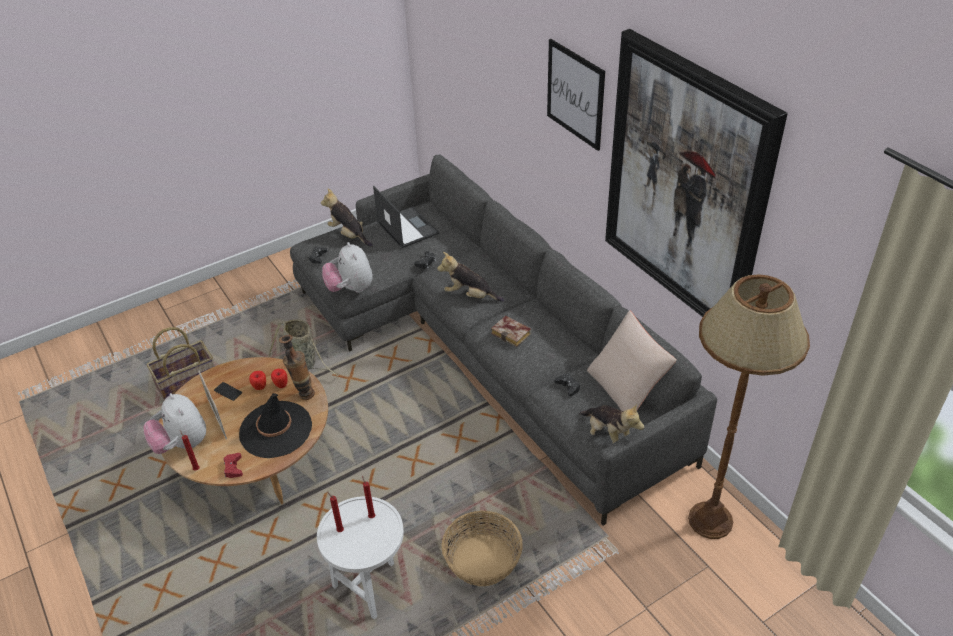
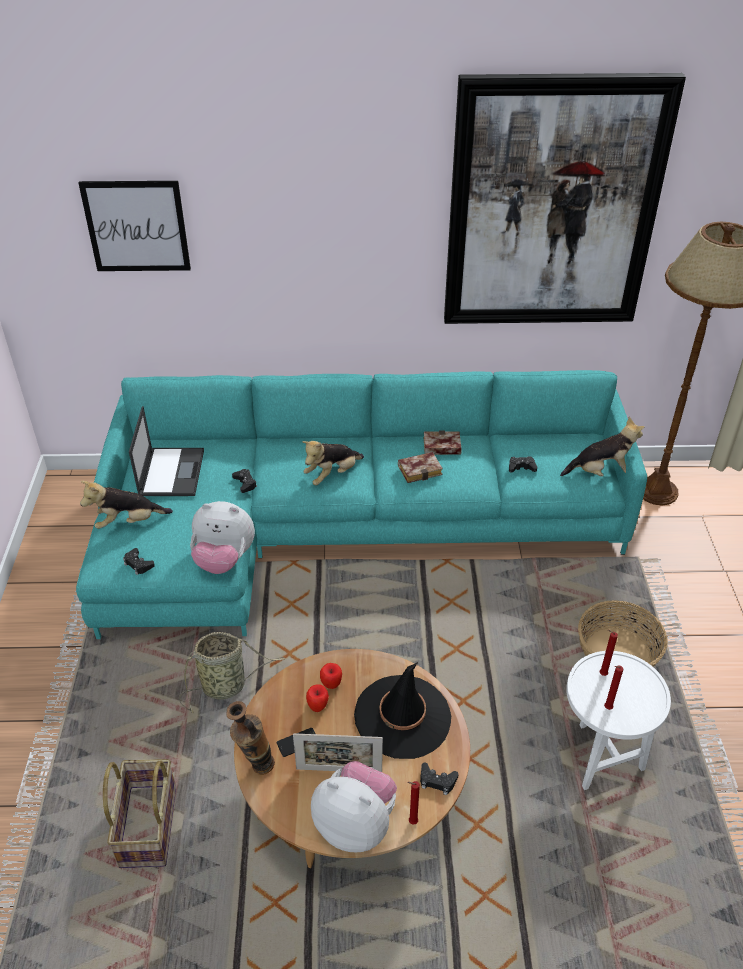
camera: 60 degrees left, 0 degrees up
(182, 444) = (356, 824): plush toy -> plush toy turned 150 degrees counterclockwise
(233, 468) = (437, 781): red game controller -> black game controller
(303, 393) = (361, 669): vase -> vase (255, 768)
(407, 227) = (171, 472): laptop -> laptop turned 90 degrees clockwise
(484, 347) = (342, 528): grey sofa -> turquoise sofa
(548, 333) = (440, 447): none -> book
(575, 94) = (370, 187): picture -> picture (136, 226)
(627, 388) = (549, 435): beige pillow -> none

